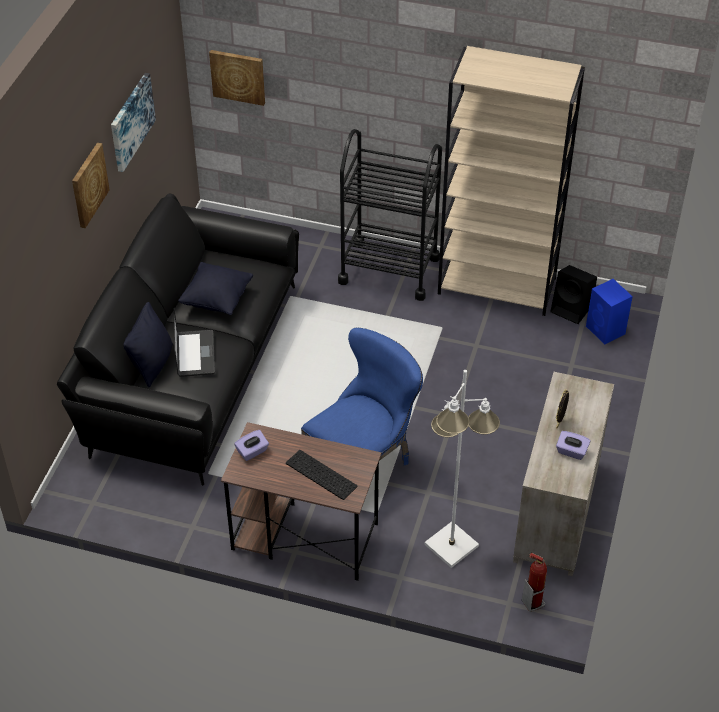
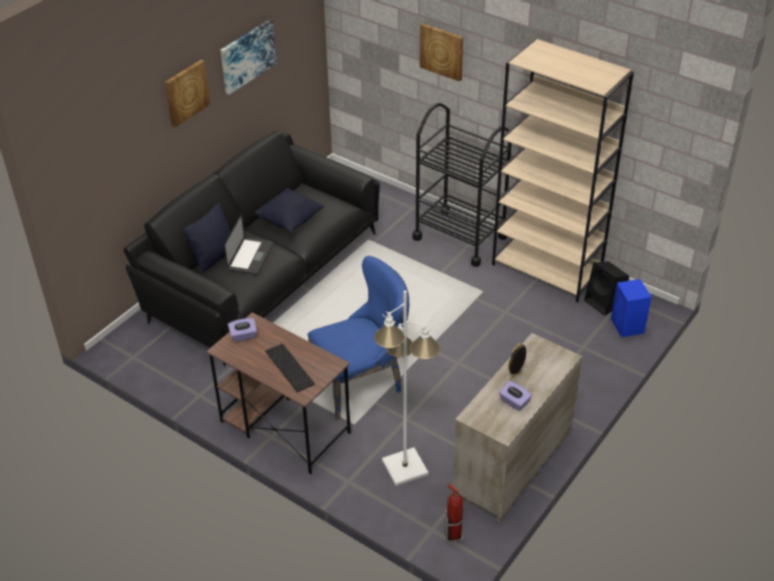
camera: 20 degrees right, 5 degrees down
(238, 76) = (362, 46): picture -> picture (442, 51)

